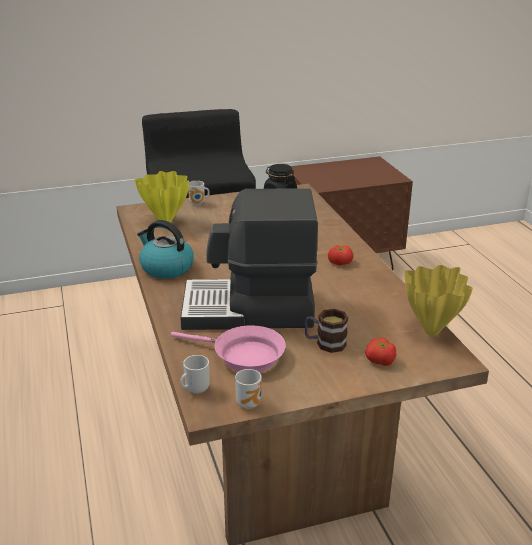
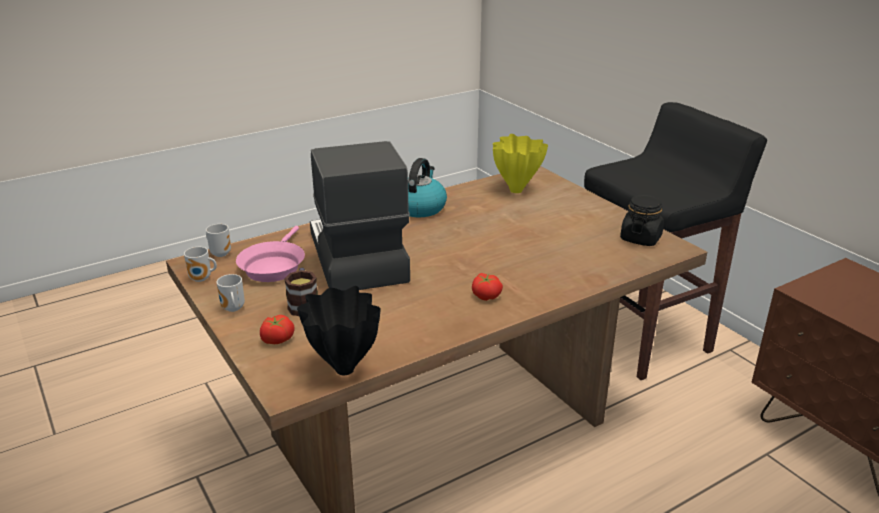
camera: 75 degrees right, 0 degrees up
(198, 203) = (576, 198): mug -> mug (232, 309)
(430, 332) = (343, 369): yellow vase -> black vase

